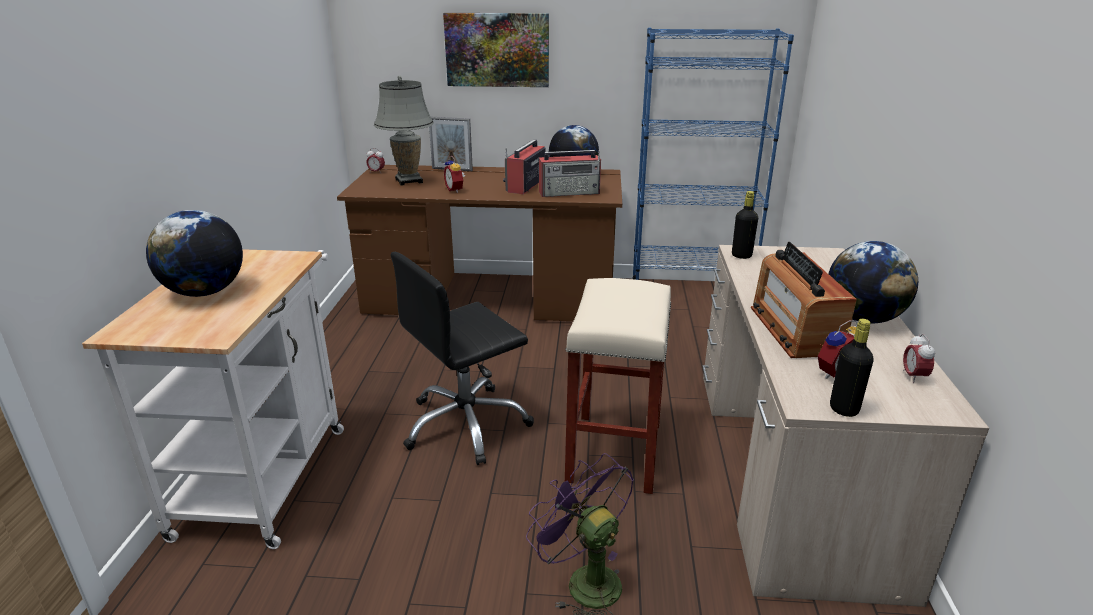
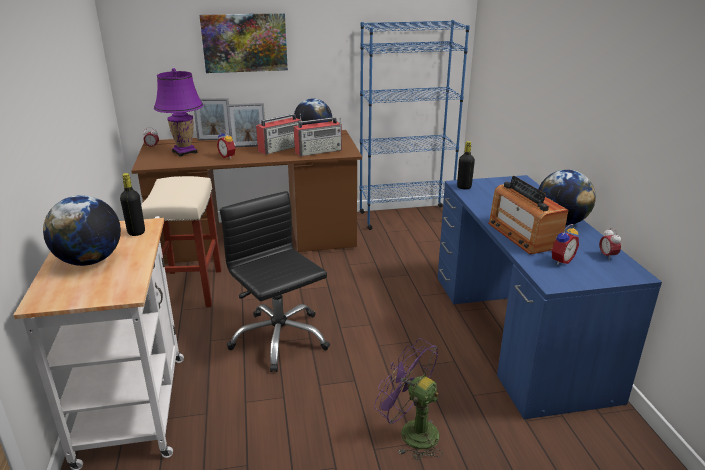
camera: 15 degrees left, 0 degrees up
(409, 181) = (185, 152): grey table lamp -> purple table lamp
(466, 425) = (279, 339): black office chair -> black office chair turned 105 degrees clockwise
(487, 180) = (249, 146): none -> picture frame
(525, 185) = (281, 148): radio -> radio turned 135 degrees counterclockwise
(613, 451) = (395, 339): beige stool -> beige stool (189, 288)
(789, 468) = (516, 332): beige desk -> blue desk
(844, 409) = (576, 282): black bottle -> black bottle (136, 232)

